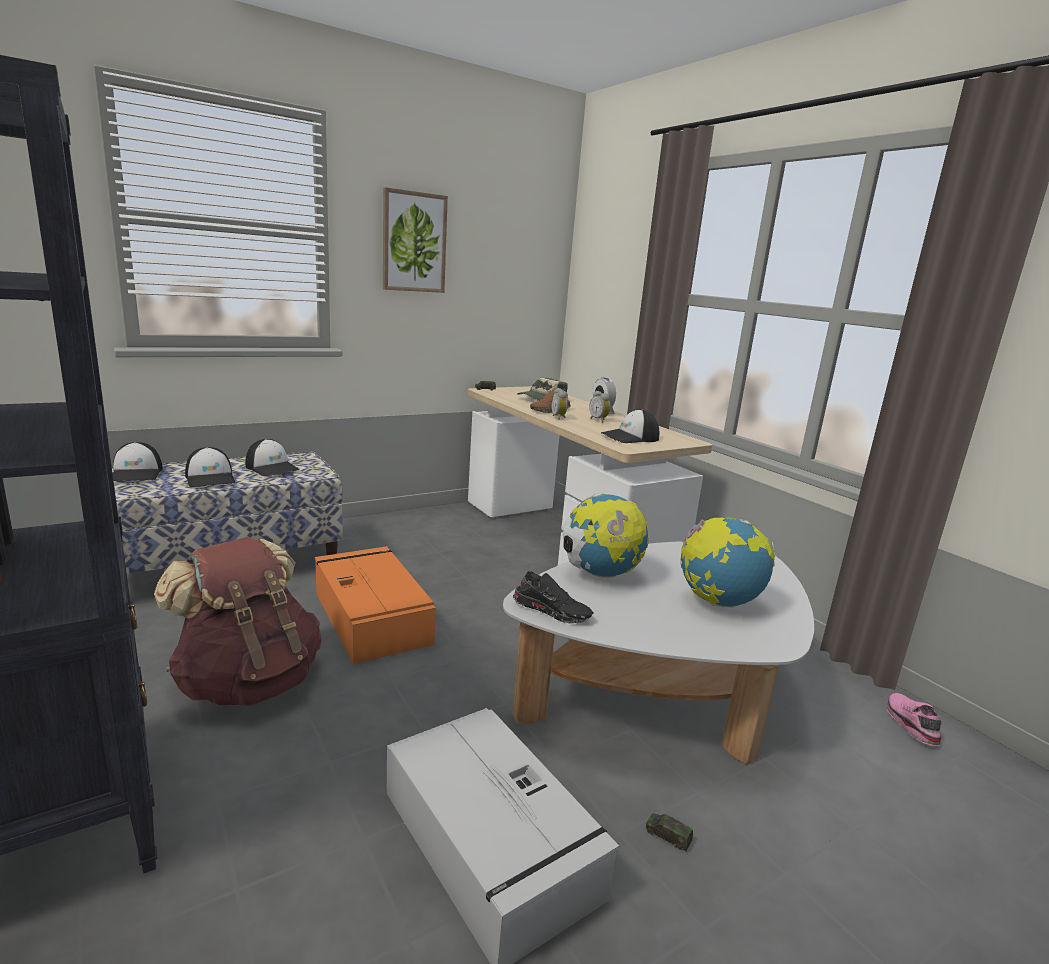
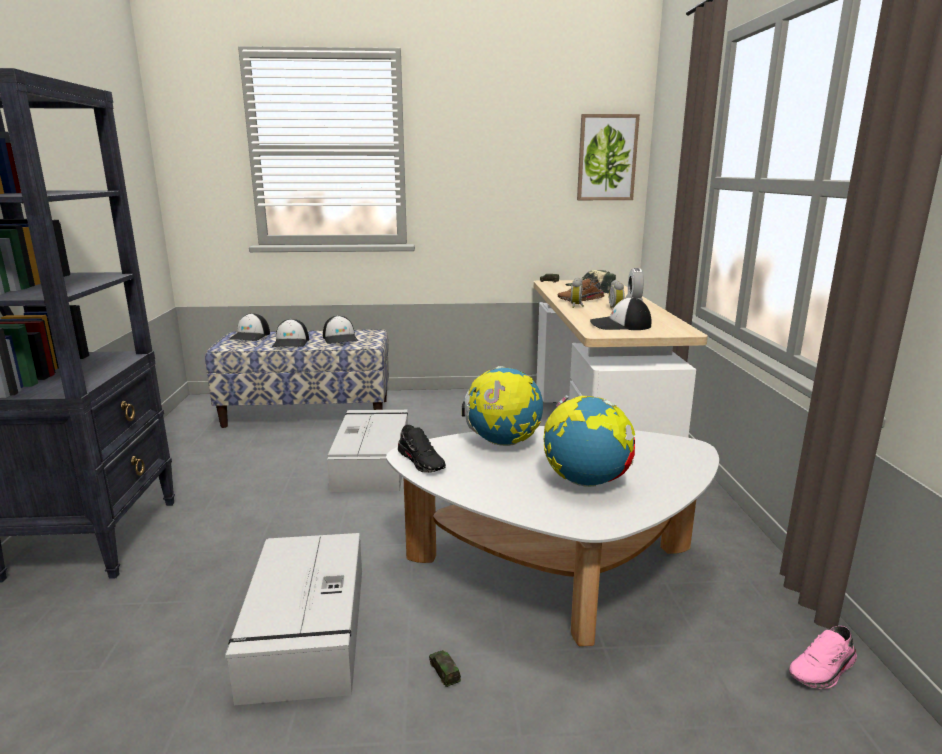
camera: 30 degrees right, 0 degrees up
(249, 681) = (255, 488): brown backpack -> none
(371, 616) = (372, 462): orange storage box -> grey storage box
(414, 242) = (480, 149): picture -> picture (607, 158)
(909, 724) = (823, 670): pink shoe -> pink shoe turned 150 degrees counterclockwise

